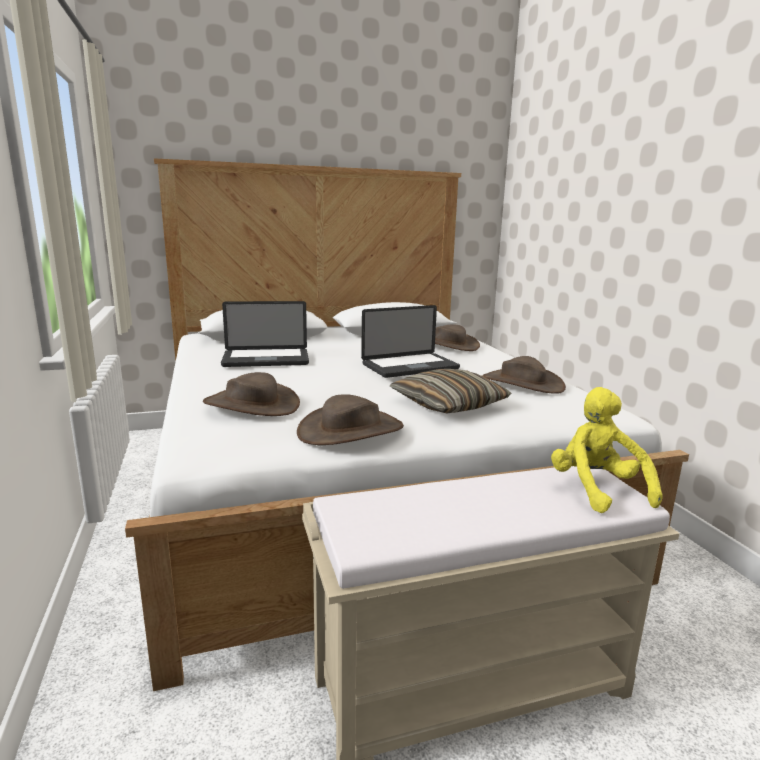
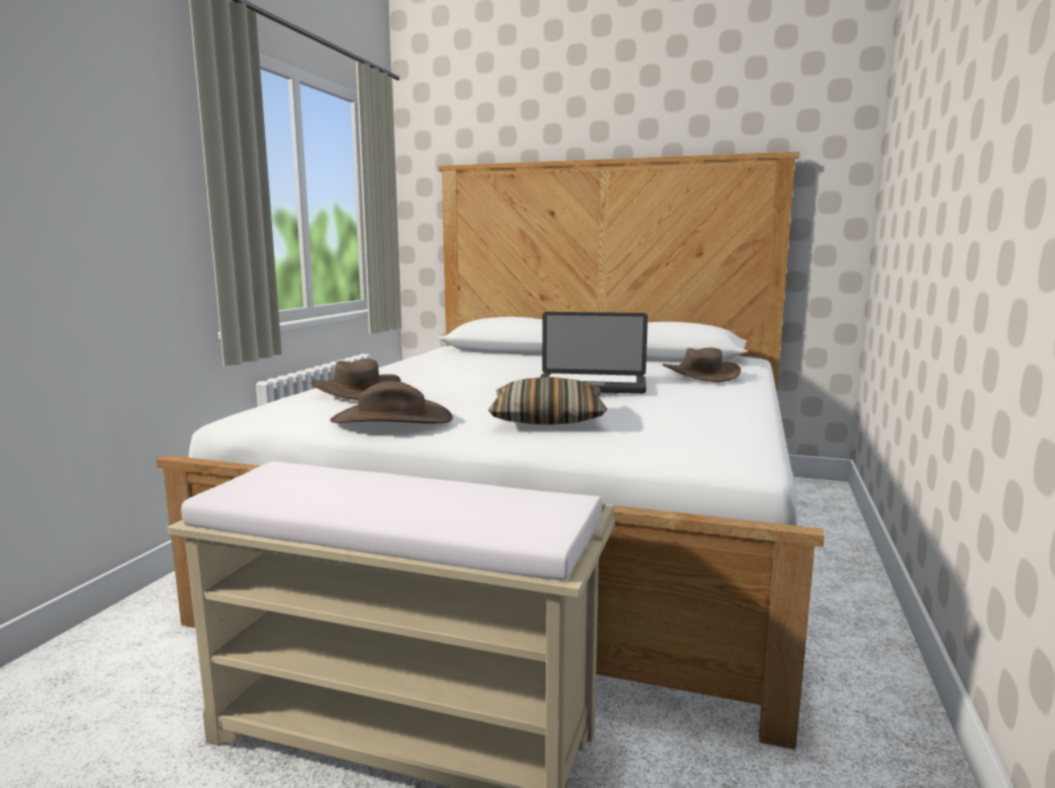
camera: 35 degrees right, 5 degrees down
(266, 359) = (462, 365): laptop -> none
(522, 383) = (691, 415): brown hat -> none
(596, 489) = (533, 516): yellow plush toy -> none

